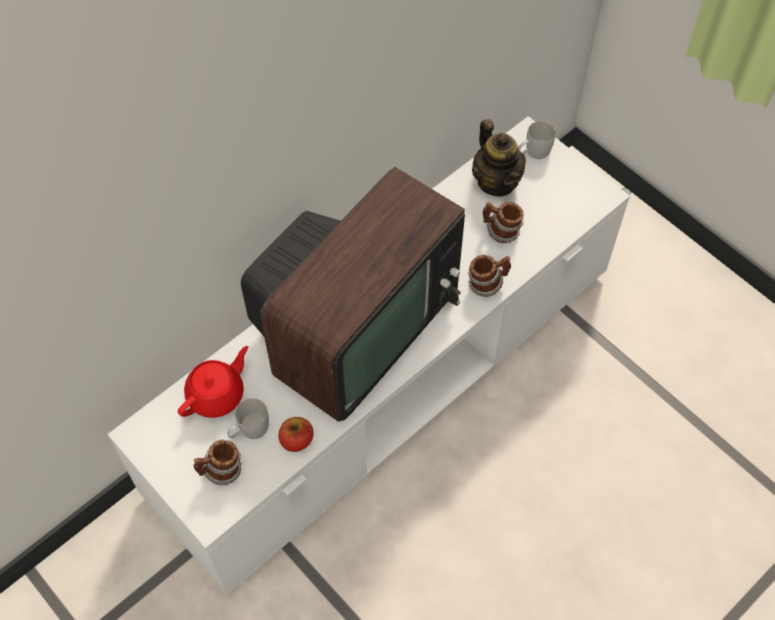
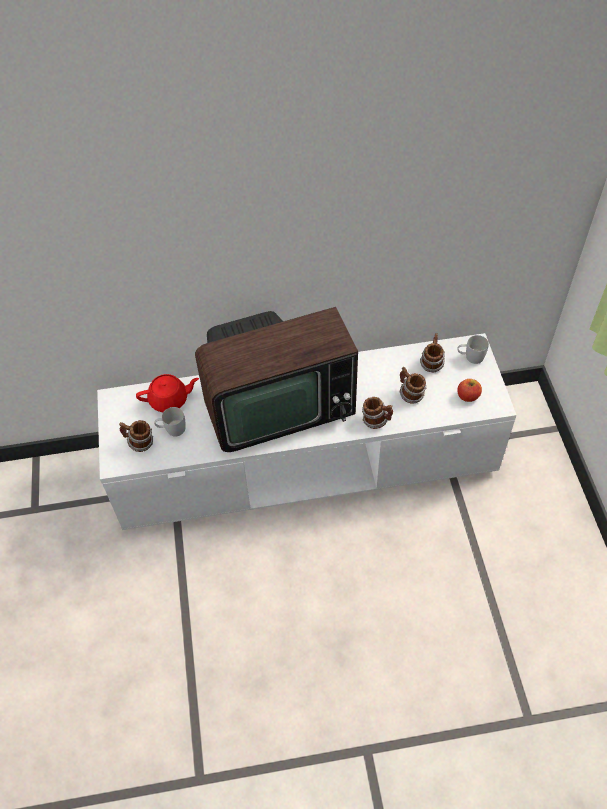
camera: 35 degrees right, 5 degrees down
(296, 440) = (193, 449): apple -> apple (468, 396)
(496, 182) = (431, 363): teapot -> mug

